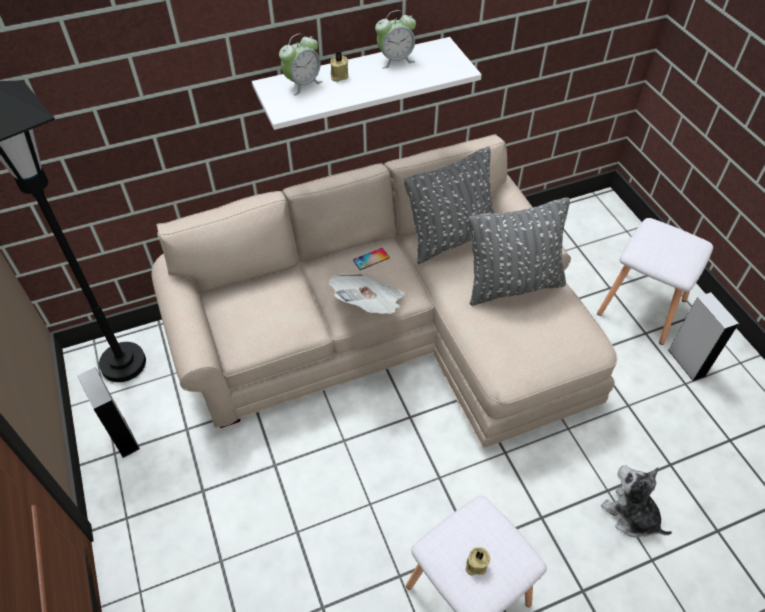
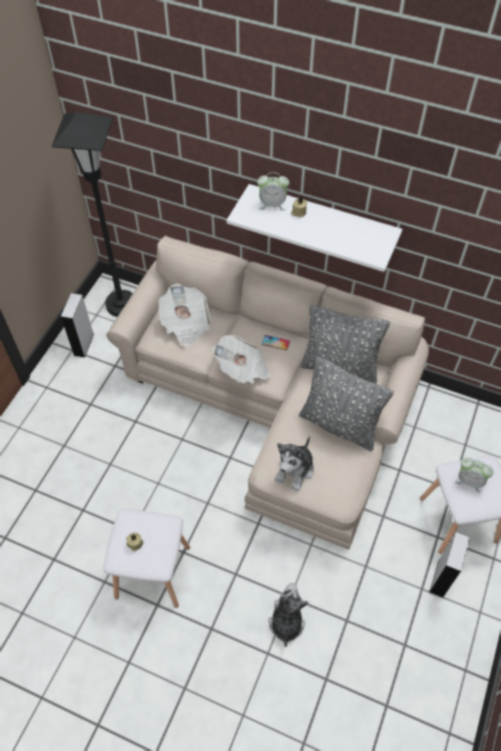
camera: 45 degrees right, 5 degrees up
(259, 308) = (185, 324): none -> newspaper
(395, 60) = (345, 223): alarm clock -> alarm clock (469, 481)
(527, 354) = (295, 470): none -> plush toy

